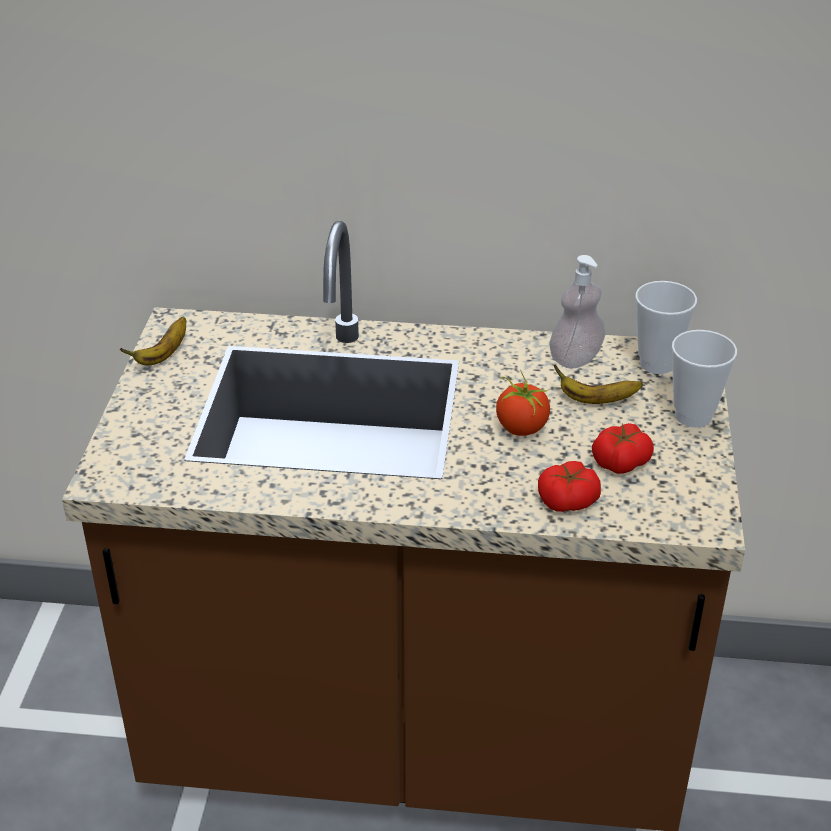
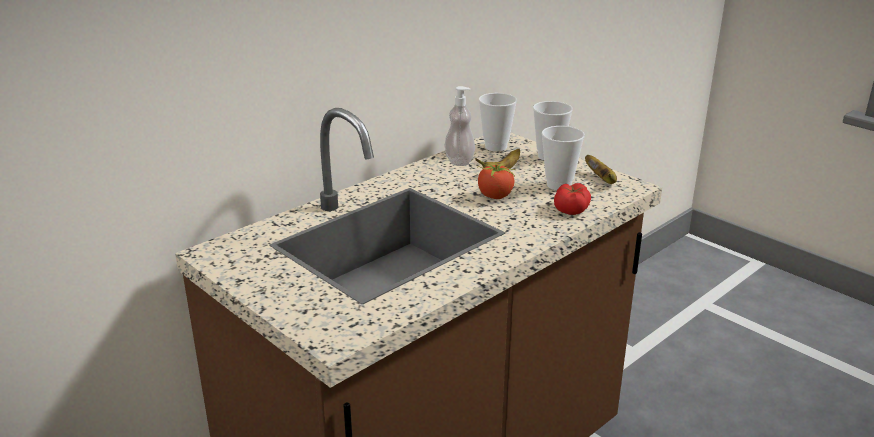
camera: 50 degrees left, 10 degrees down
(163, 355) = (236, 269): banana -> banana (601, 179)
(620, 461) = (559, 185): tomato -> cup

